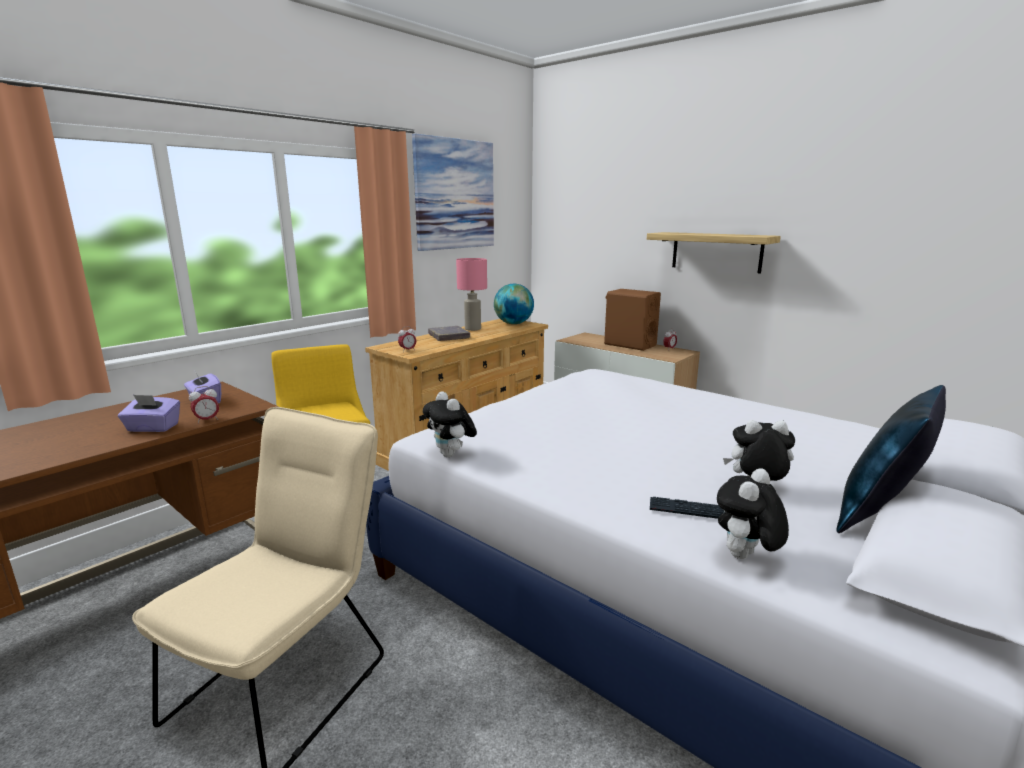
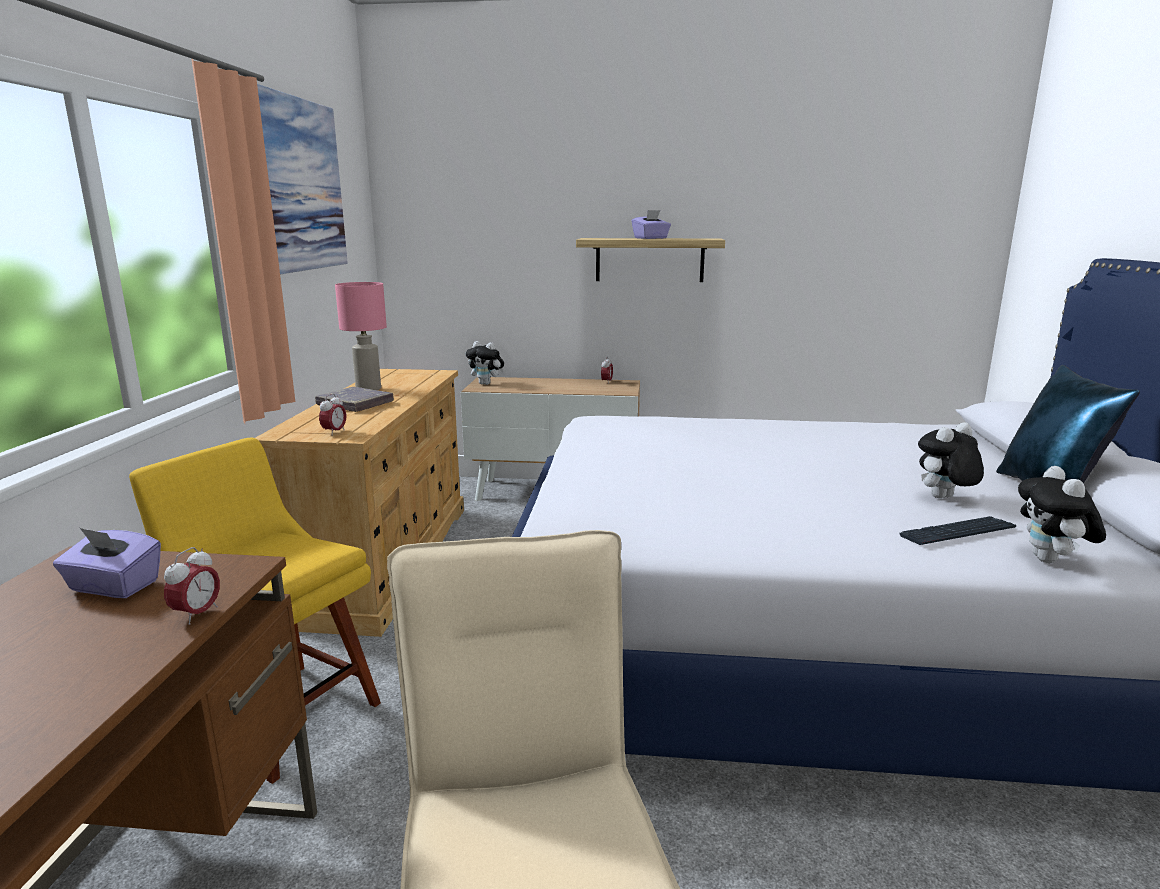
camera: 35 degrees left, 0 degrees up
(153, 428) = (102, 661): purple tissue box -> purple tissue box (651, 238)
(451, 455) = (629, 553): plush toy -> plush toy (486, 384)
(514, 323) = (411, 375): globe -> none
(630, 345) = (557, 383): brown speaker -> none

